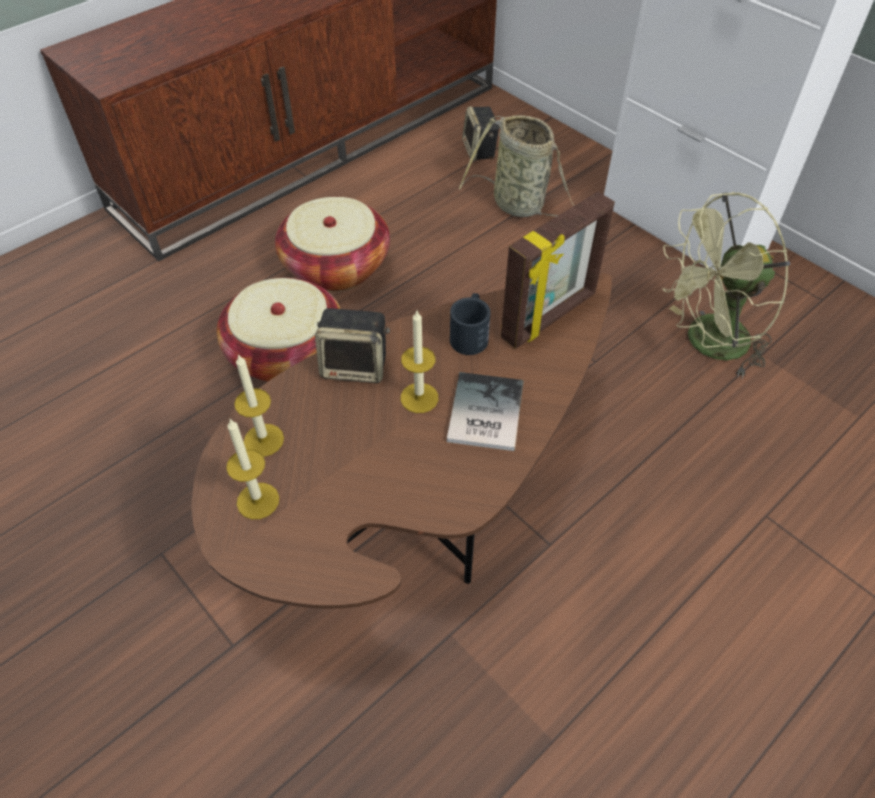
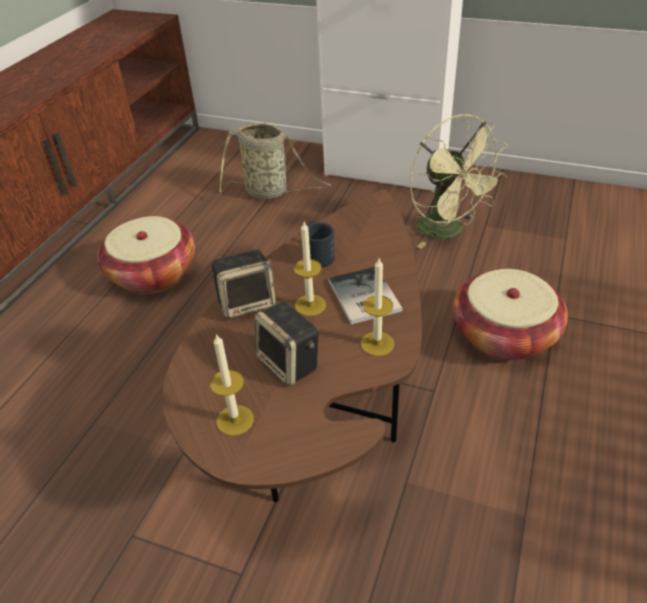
camera: 25 degrees left, 10 degrees down
(263, 440) = (209, 378): candle -> candle (377, 343)
(286, 352) = (149, 345): basket -> basket (504, 335)
(480, 150) = (216, 168): speaker -> speaker (290, 363)
(550, 317) = (364, 225): picture frame -> none
(706, 344) = (448, 231): green fan -> green fan turned 75 degrees counterclockwise

